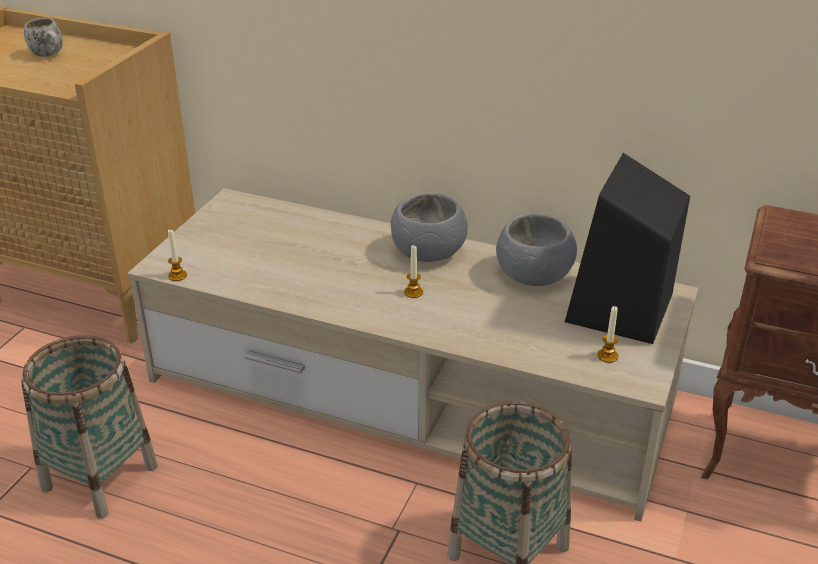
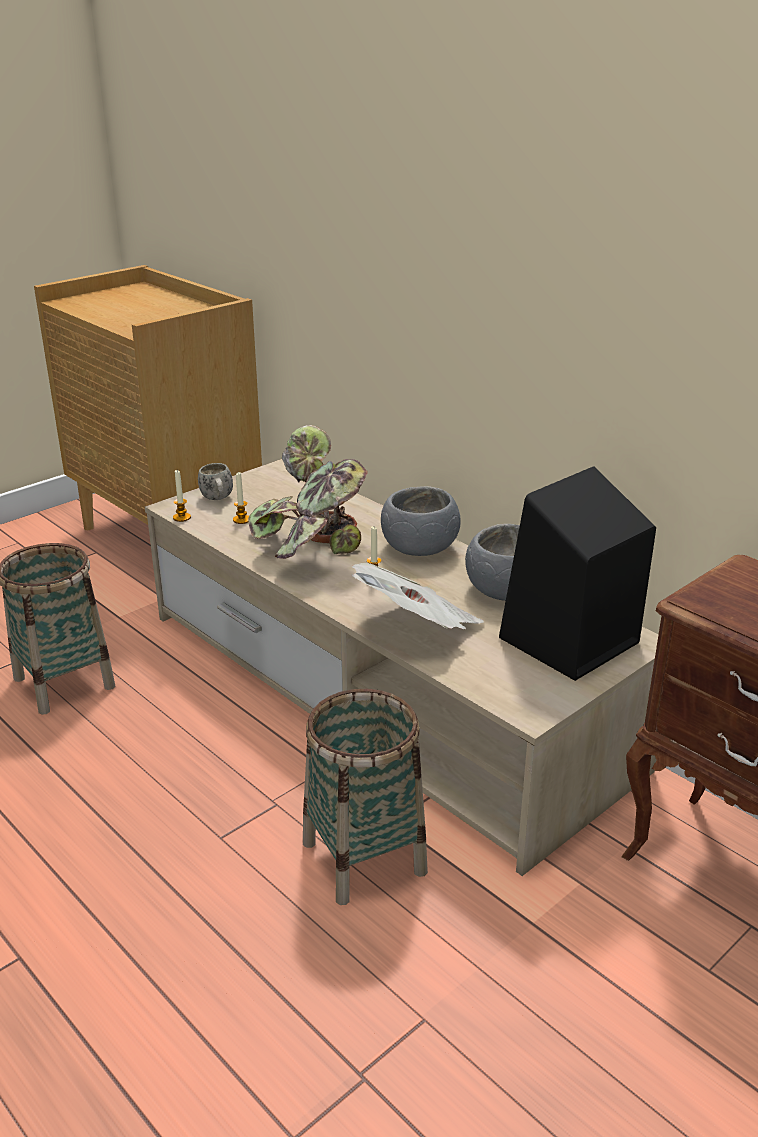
camera: 25 degrees right, 5 degrees down
(50, 55) = (150, 307): white mug -> white mug (218, 499)
(330, 277) = (309, 547): none -> potted plant
(490, 331) = (417, 627): none -> newspaper
(607, 356) = (516, 678): candle -> candle (241, 520)

